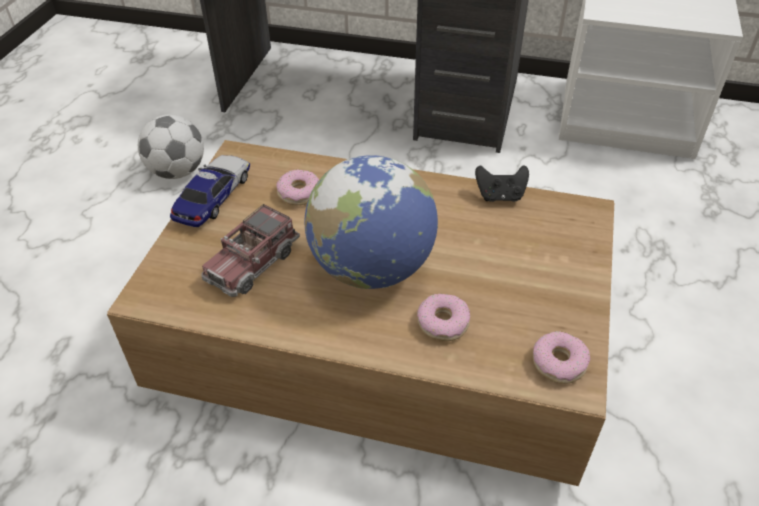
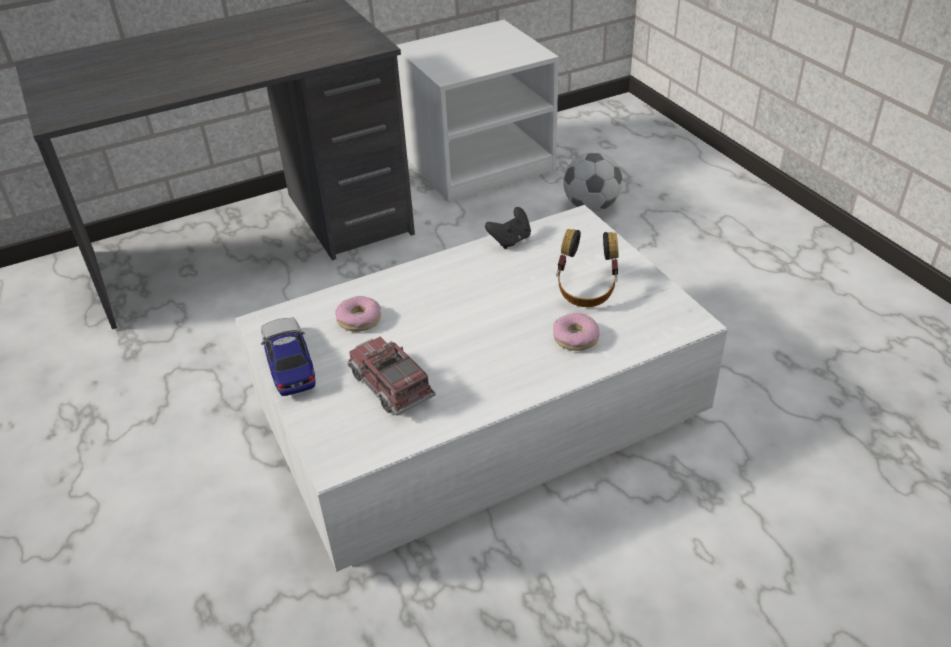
camera: 40 degrees left, 5 degrees down
(177, 172) = (132, 403): football -> football (591, 207)
(252, 263) = (391, 386): toy truck -> toy truck turned 150 degrees clockwise
(372, 268) = (484, 335): globe -> none
(378, 340) = (478, 416): brown coffee table -> white coffee table
(510, 284) = (586, 290): none -> headphones
(559, 363) = (670, 316): donut -> none

